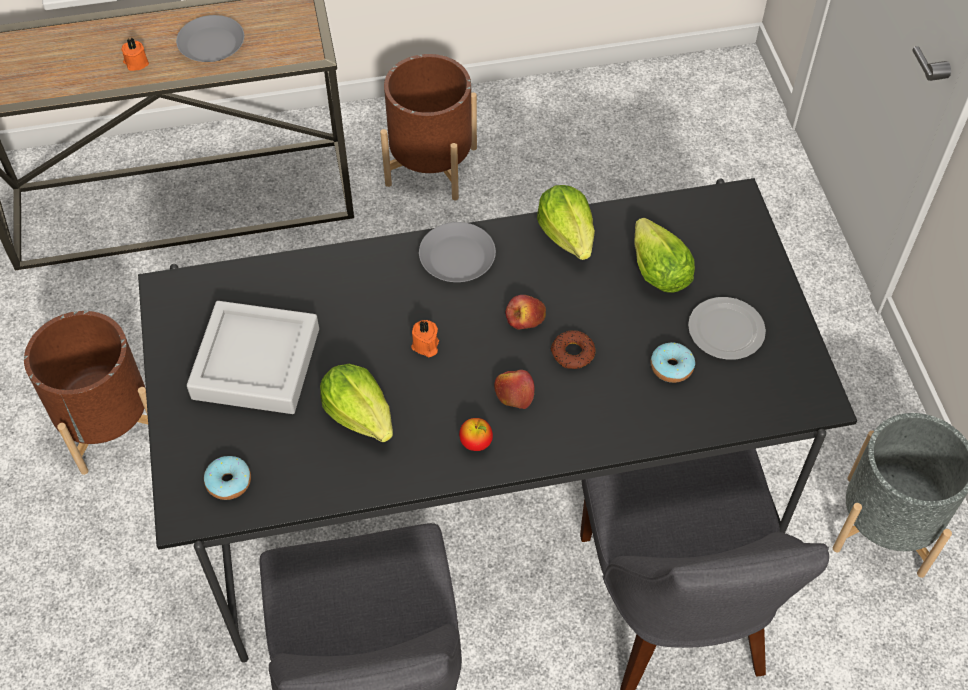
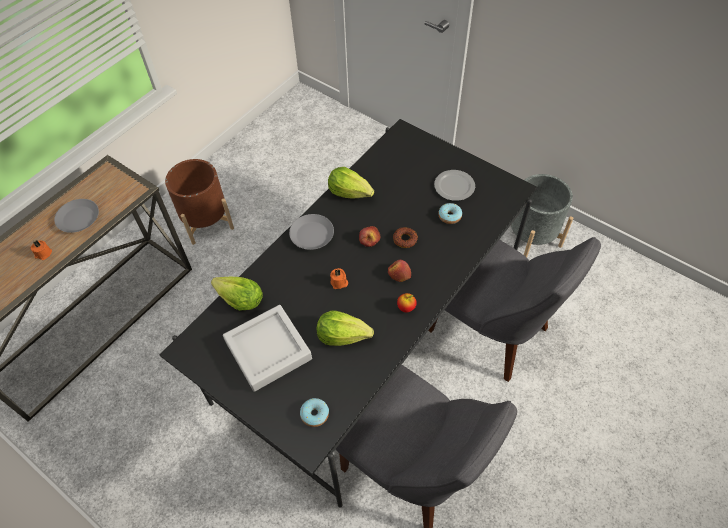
camera: 40 degrees left, 0 degrees up
(108, 424) = (161, 455): brown planter -> none
(657, 271) = (402, 181): lettuce -> lettuce (240, 300)

